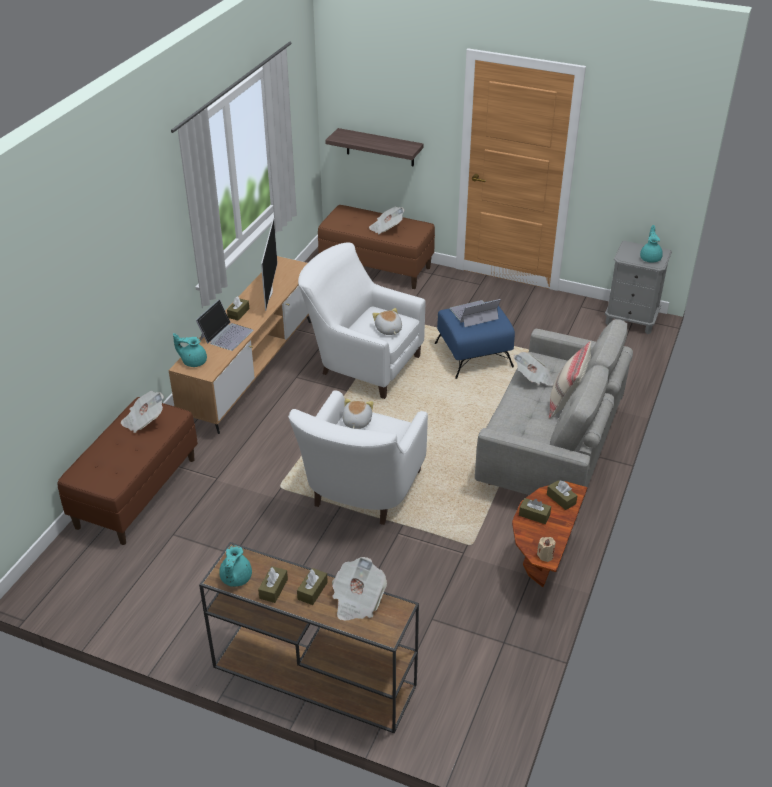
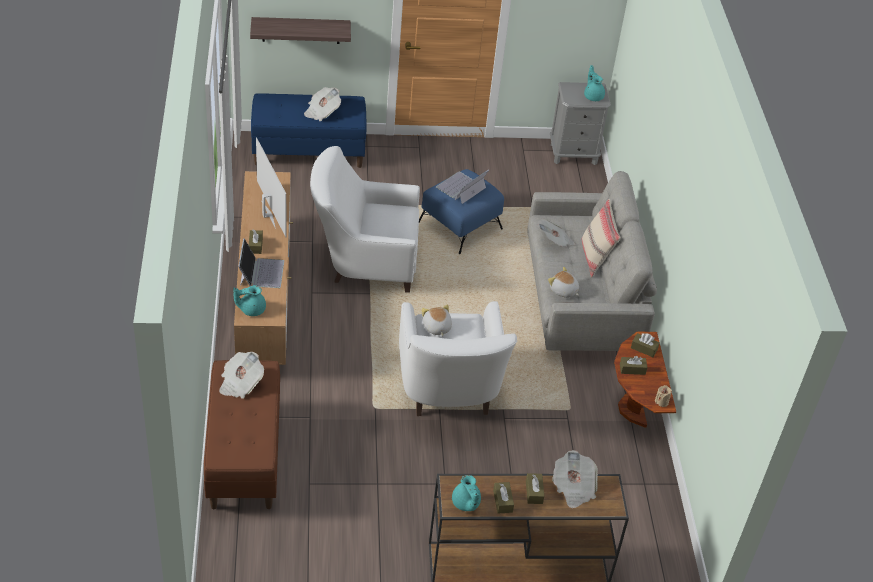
camera: 30 degrees left, 5 degrees up
(377, 267) = (309, 151): brown bench -> blue bench
(388, 330) = (401, 225): plush toy -> plush toy (563, 291)

